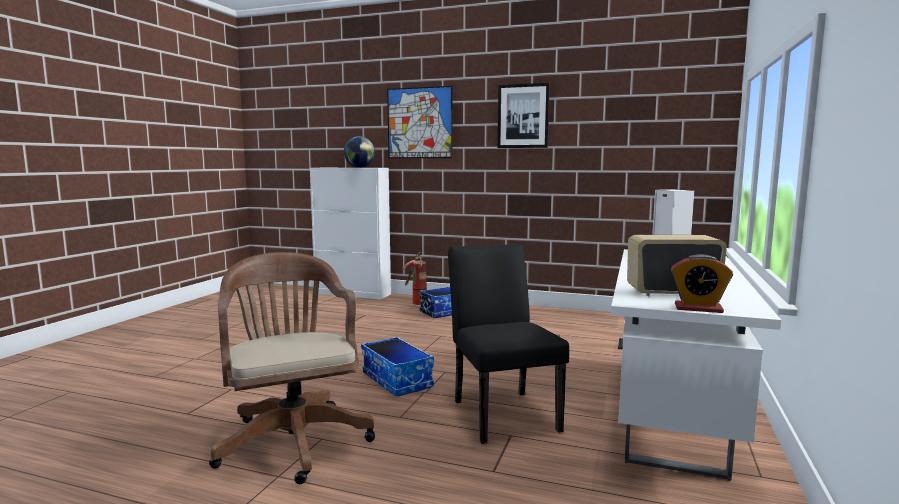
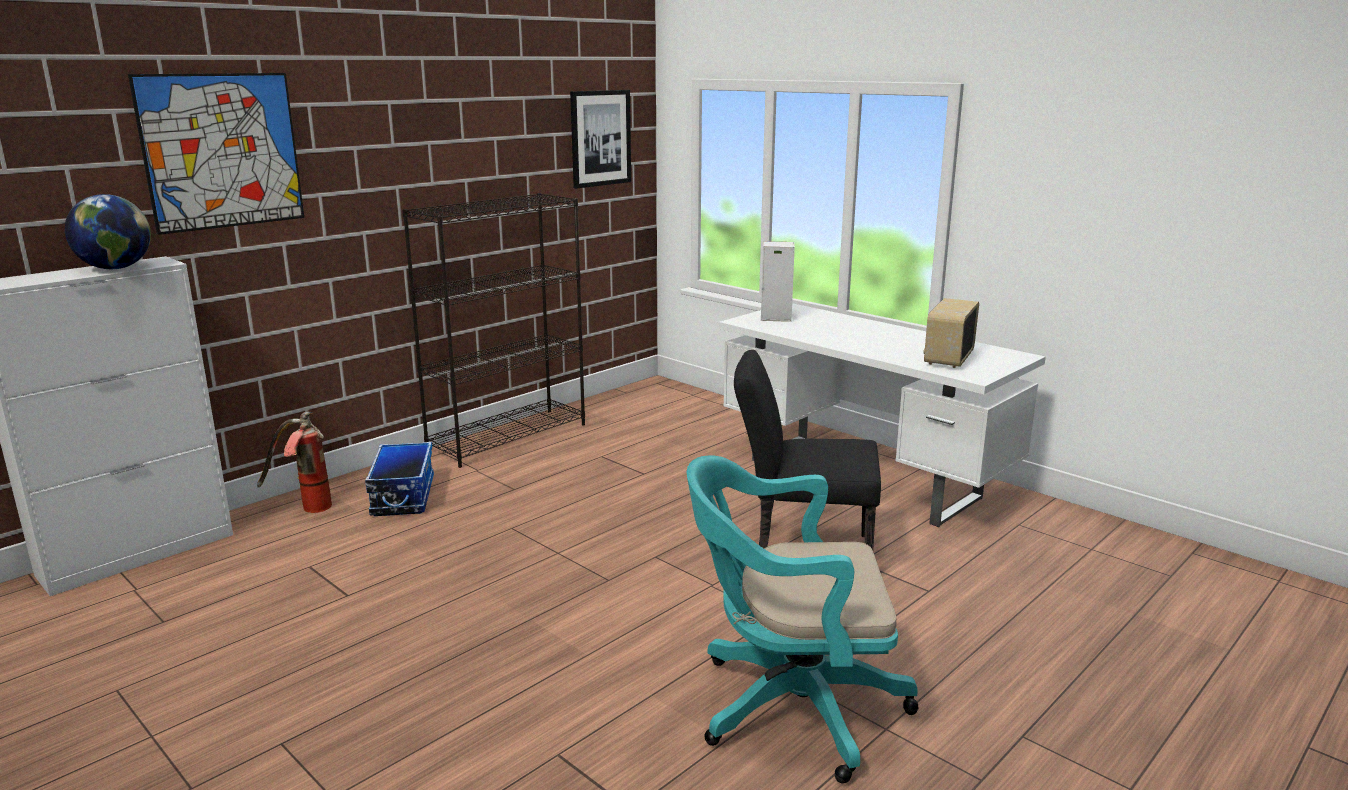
camera: 65 degrees left, 10 degrees up
(293, 438) = (788, 706): brown office chair -> turquoise office chair
(398, 380) = (655, 595): storage box -> none
(523, 116) = (418, 131): picture -> picture (600, 138)
(548, 312) = (508, 437): none -> black bookcase
(698, 308) = (1006, 366): alarm clock -> none

